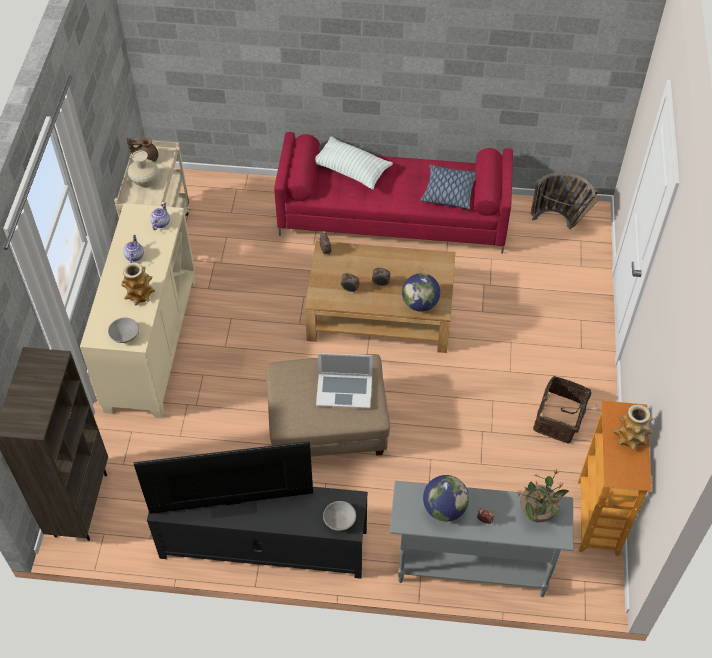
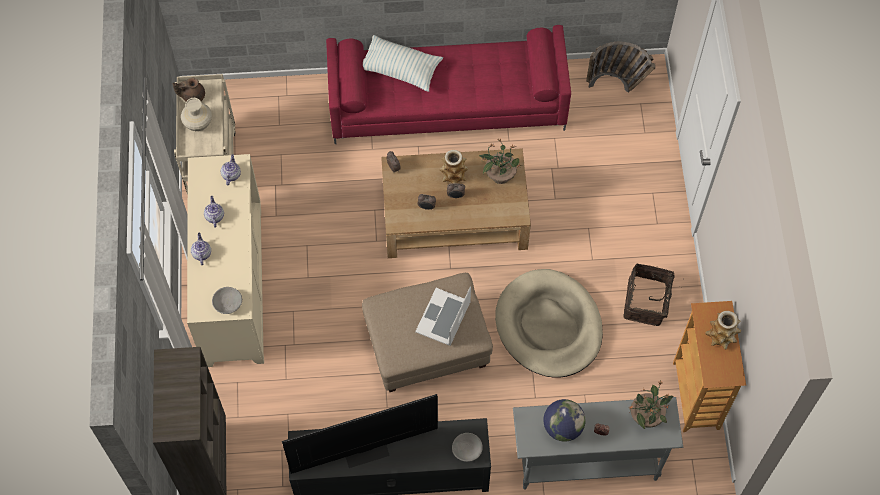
camera: 10 degrees left, 10 degrees up
(112, 286) = (201, 253): none -> teapot
(140, 294) = (231, 257): vase -> vase (453, 174)
(344, 390) = (443, 317): laptop -> laptop turned 120 degrees clockwise
(420, 304) = (498, 211): globe -> none
(428, 272) = (500, 175): none -> potted plant
(448, 192) = (504, 80): pillow -> none
(455, 426) = (549, 326): none -> beige dog bed

